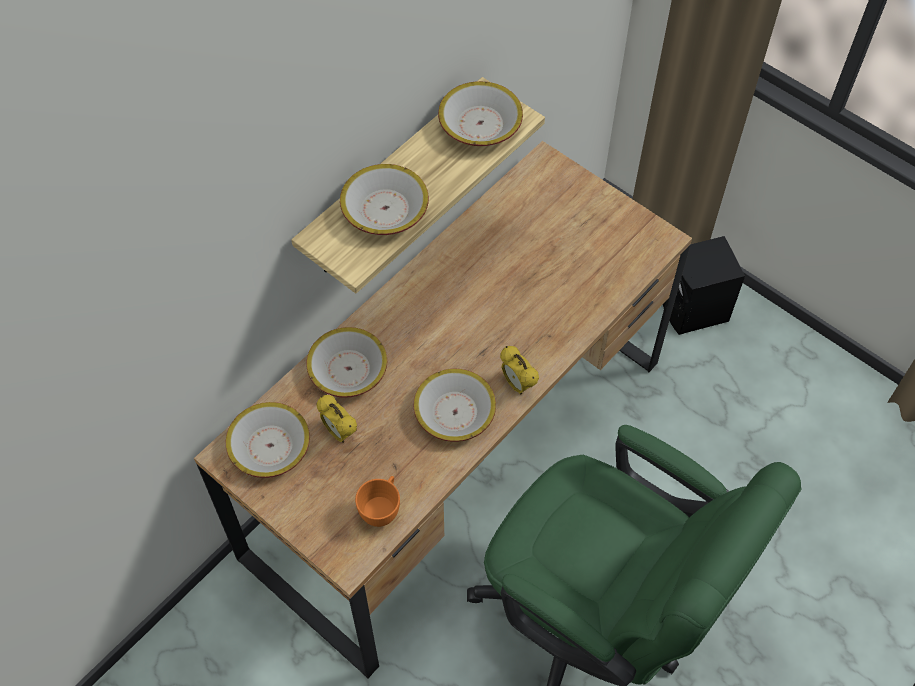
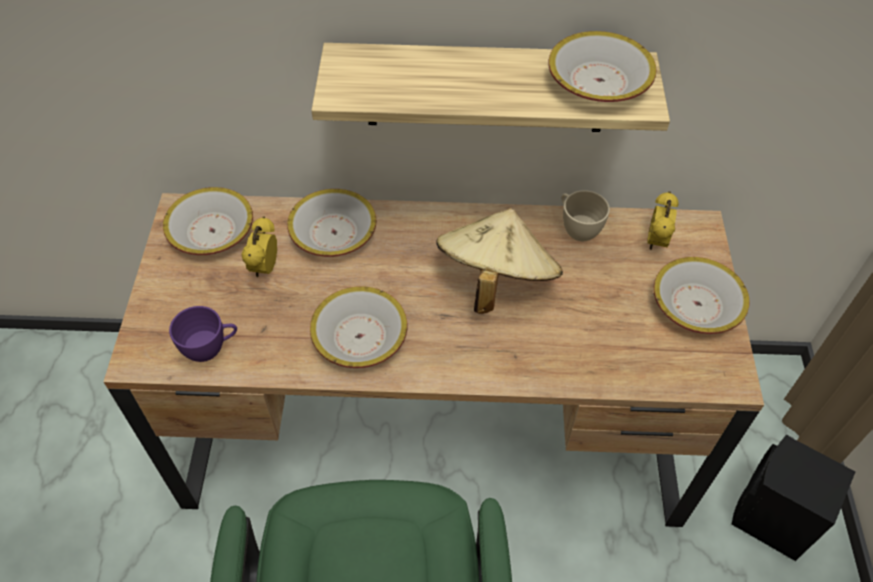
camera: 50 degrees right, 5 degrees down
(382, 509) = (210, 348): orange cup -> purple cup
(385, 209) = (422, 78): bowl -> bowl (697, 305)
(481, 304) = (495, 281): none -> beige hat
(482, 226) = (577, 228): none -> beige cup
(517, 384) = (436, 366): alarm clock -> alarm clock (656, 242)

